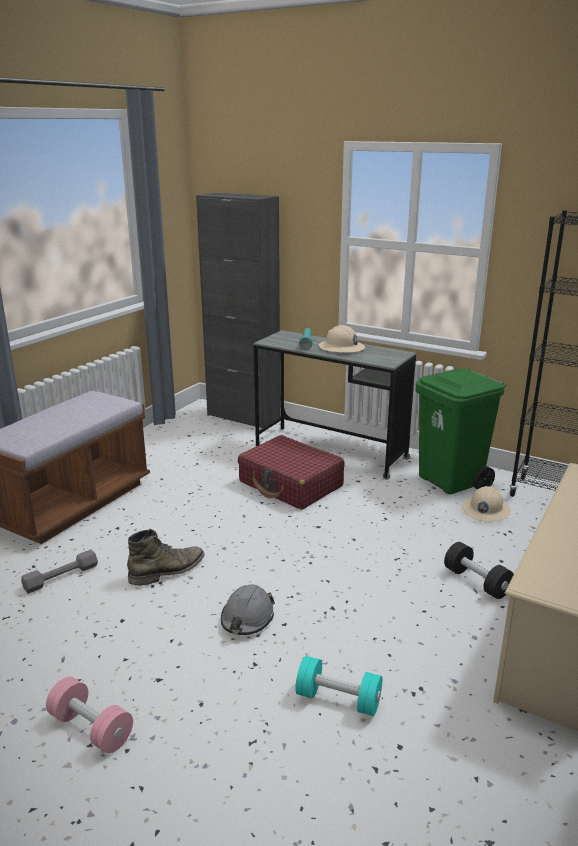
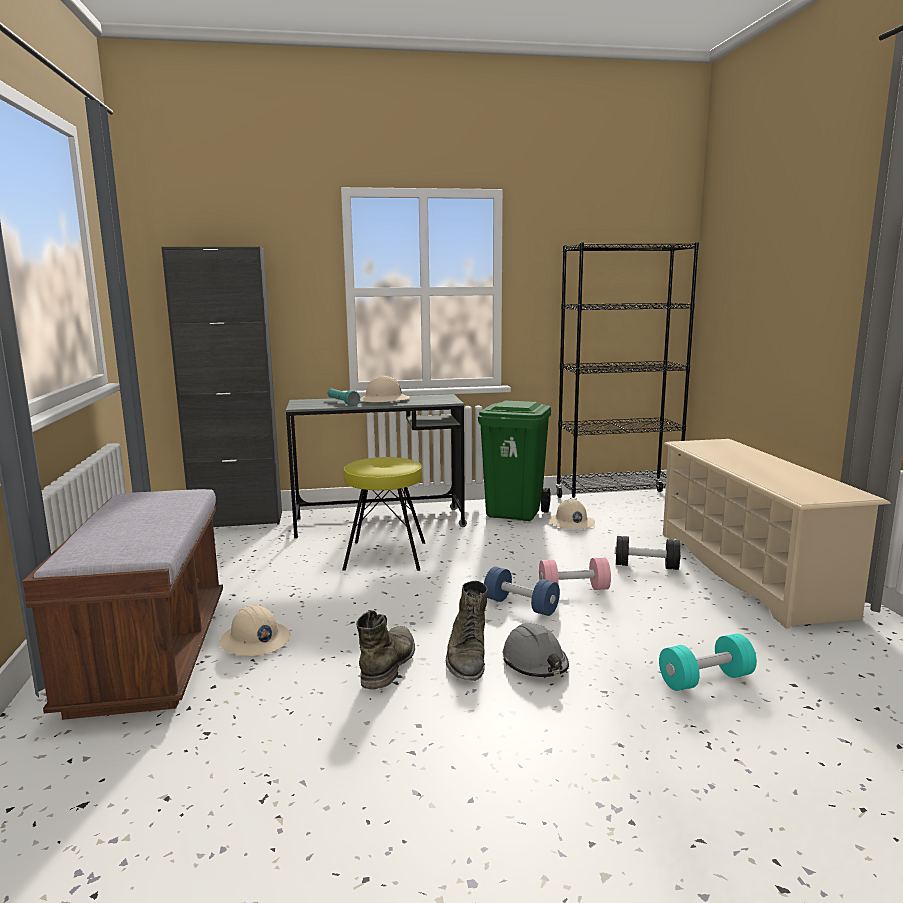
camera: 40 degrees left, 10 degrees down
(61, 577) = (268, 725): grey dumbbell -> none
(91, 728) = (565, 829): pink dumbbell -> pink dumbbell (573, 589)
(127, 518) = (255, 641): none -> beige hard hat
(216, 590) = (467, 656): none -> green boot
(291, 484) = (386, 555): red suitcase -> yellow stool
(313, 569) = (520, 605): none -> blue dumbbell

